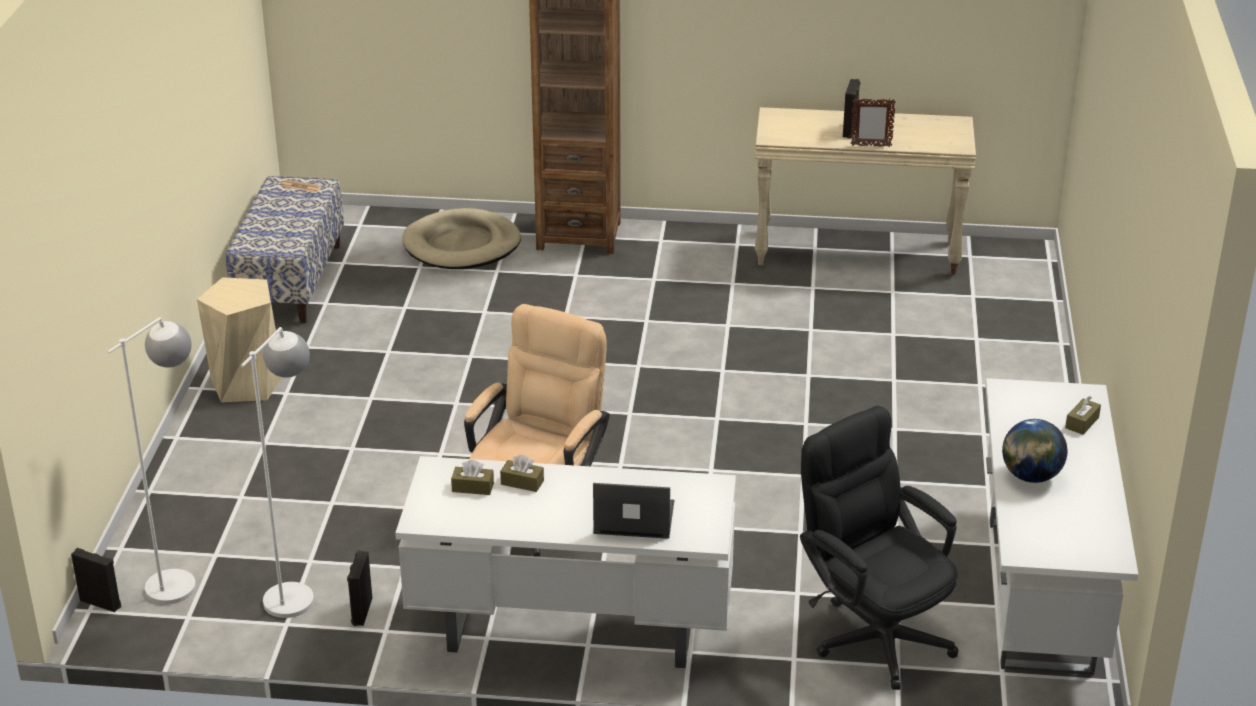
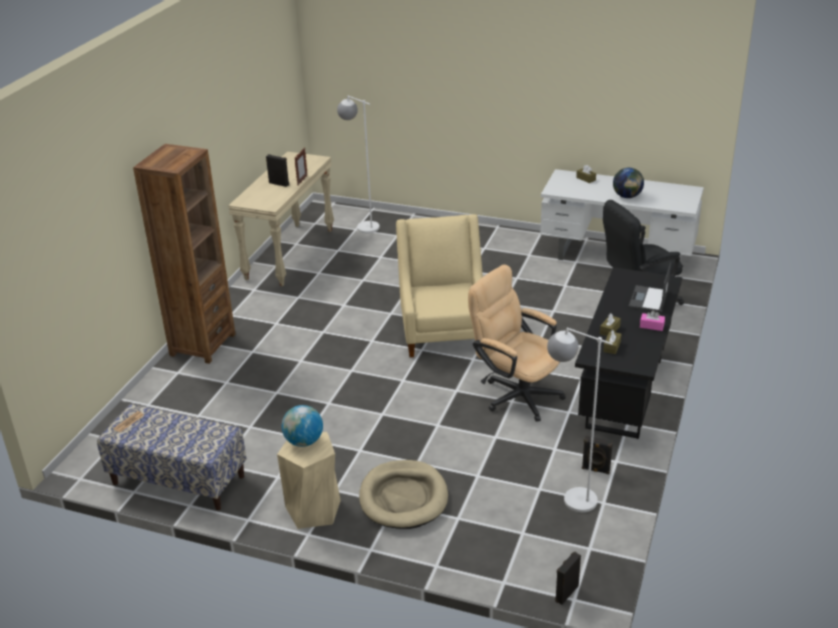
camera: 75 degrees left, 0 degrees up
(182, 578) = (546, 550): white floor lamp -> white floor lamp (362, 225)
(247, 290) = (304, 442): none -> globe
(462, 245) = (181, 394): beige dog bed -> beige dog bed (403, 498)
(546, 524) = (651, 326): none -> pink tissue box
(570, 631) = (625, 393): white desk -> black desk
(689, 426) = (443, 331): none -> beige armchair

